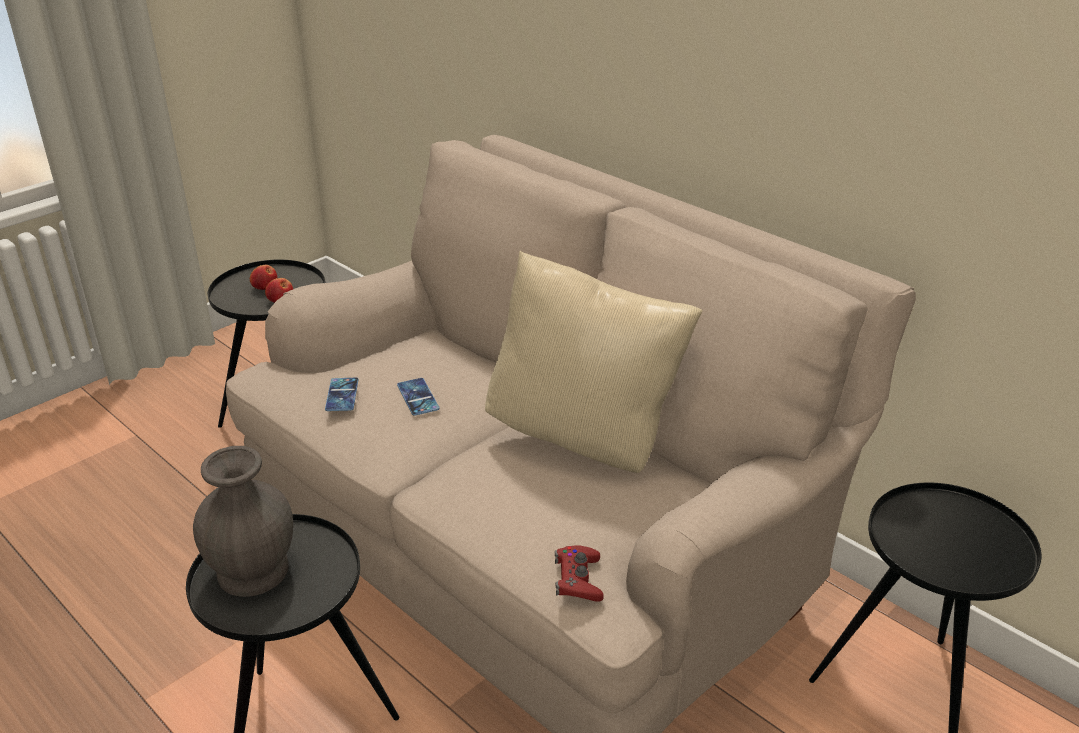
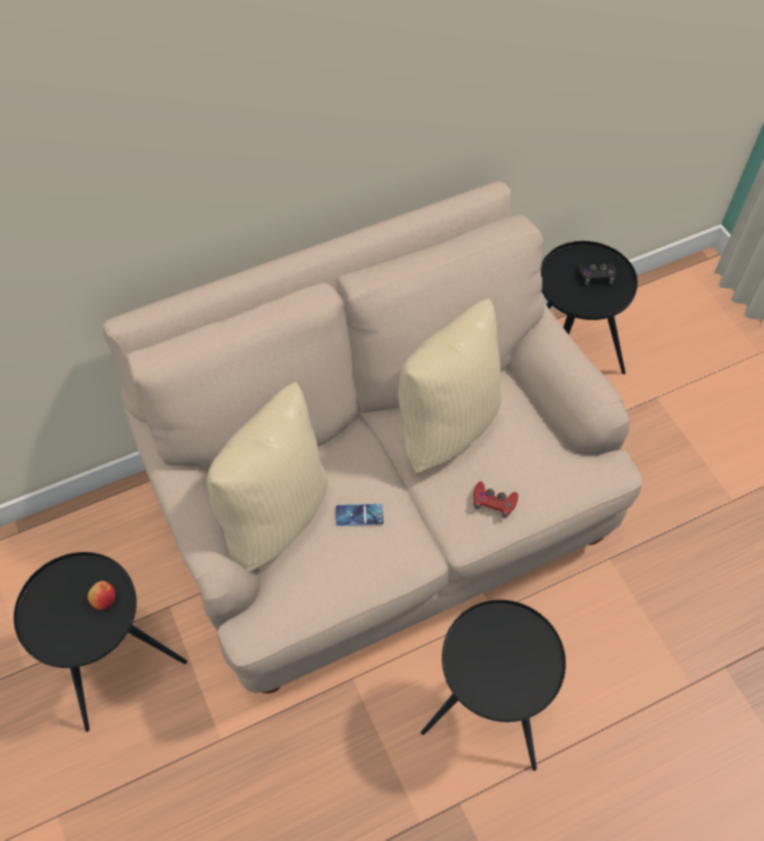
camera: 70 degrees left, 25 degrees up
(252, 572) = (494, 674): grey vase -> none
(265, 287) = (68, 610): apple -> none
(342, 395) = (330, 569): phone -> none
(400, 351) = (275, 513): none -> beige pillow
(578, 579) = (583, 475): red game controller -> red game controller (494, 501)
(971, 547) = (596, 275): none -> black game controller

